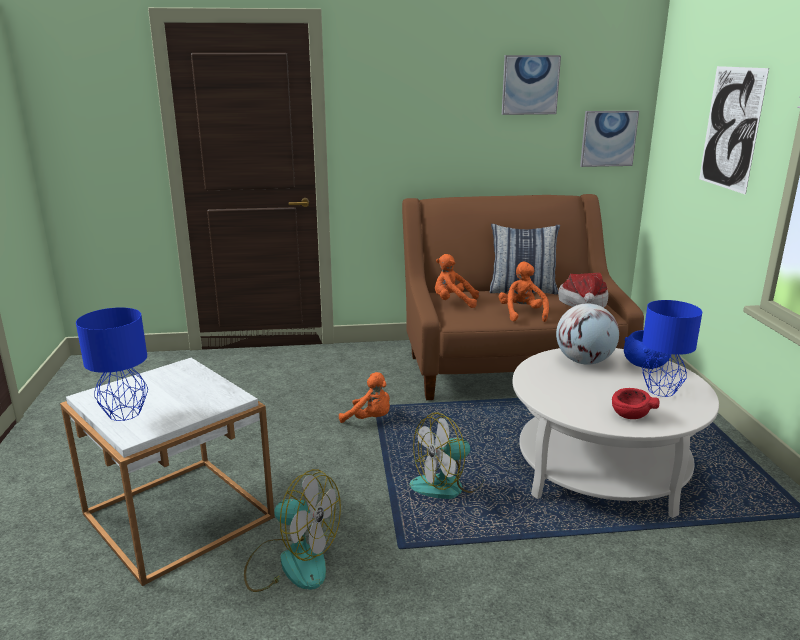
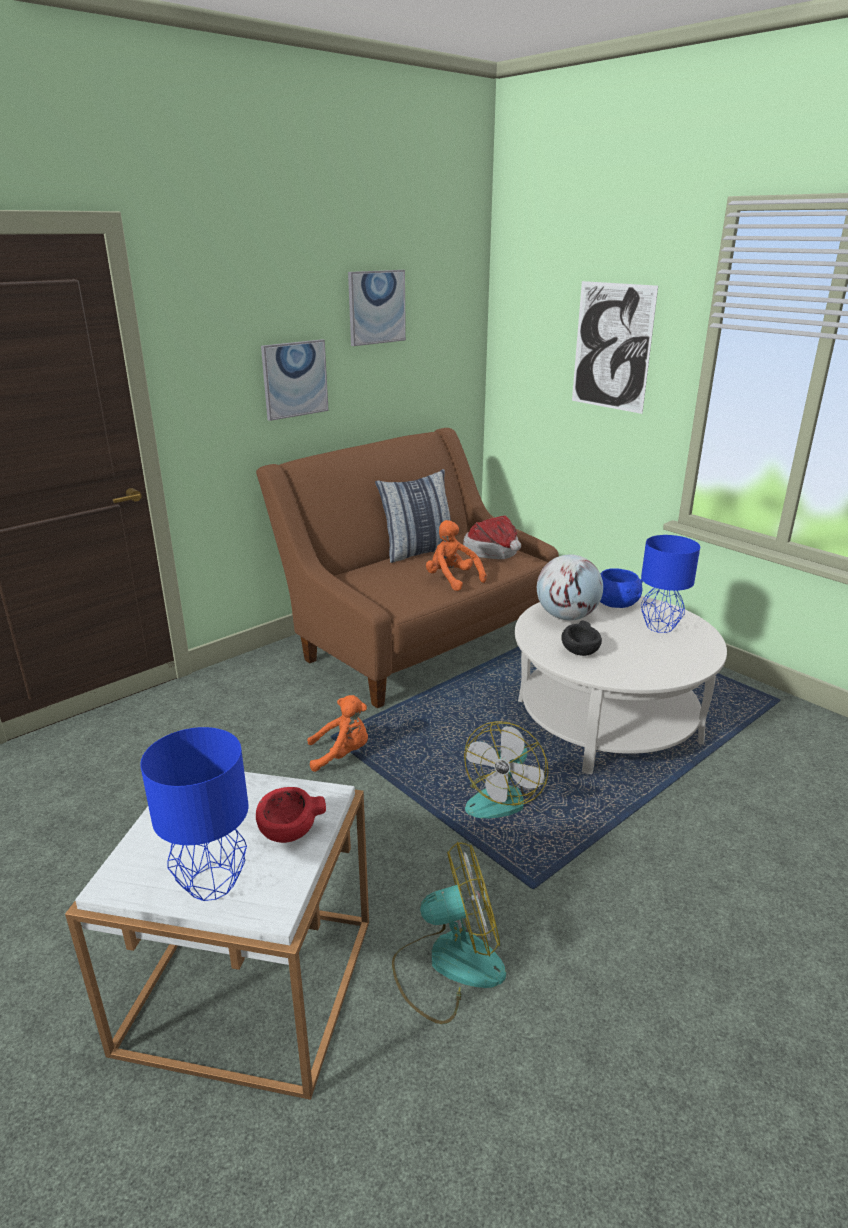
camera: 35 degrees left, 5 degrees up
(453, 303) = (369, 585): orange plush toy -> none
(559, 386) = (581, 651): none -> black bowl
(608, 138) = (452, 363): picture -> picture (294, 379)
(630, 415) = (669, 661): red bowl -> red bowl (288, 832)

